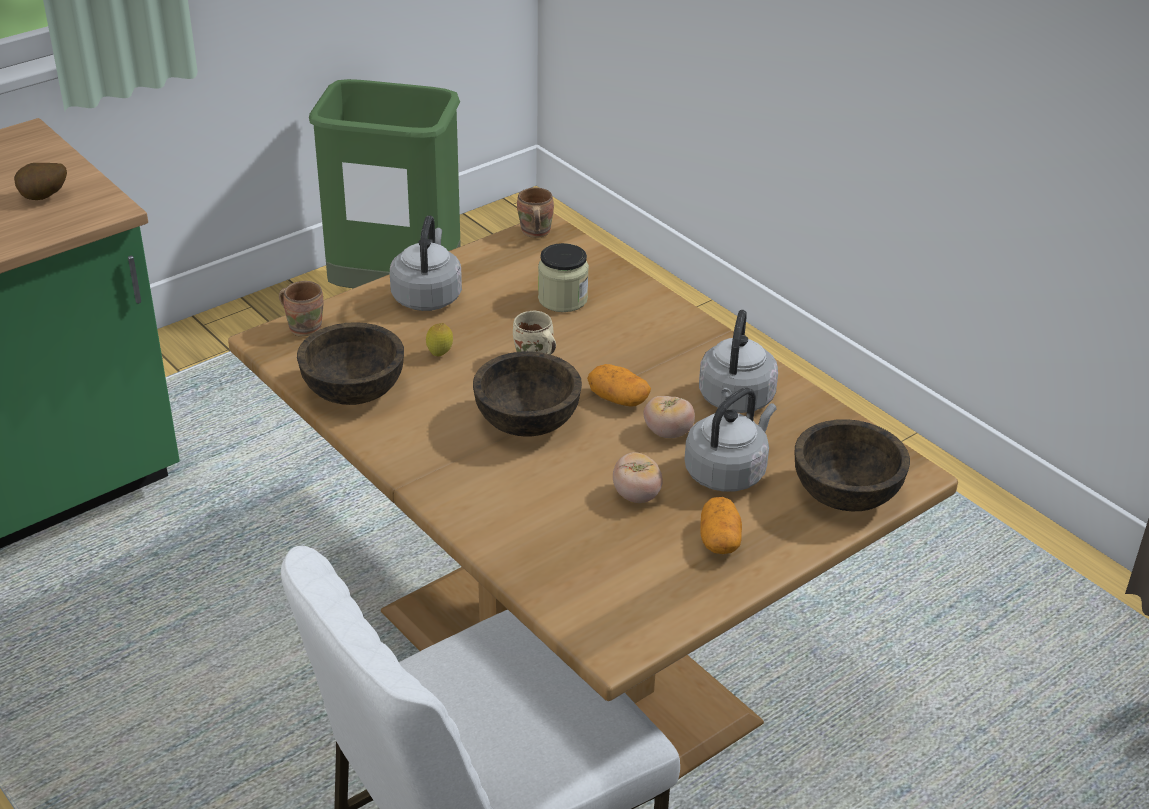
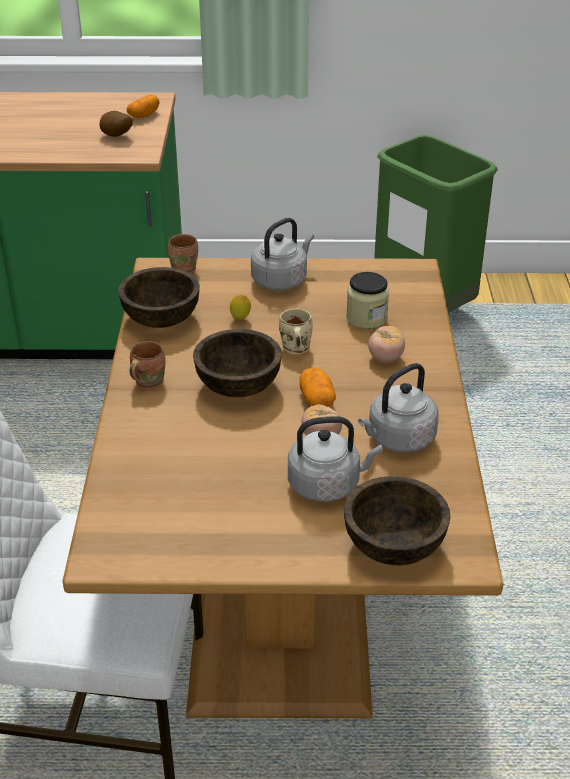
camera: 40 degrees right, 0 degrees up
(534, 232) = (404, 268): brown mug -> brown mug (147, 382)
(636, 495) = (244, 468): tomato -> tomato (385, 358)
(719, 540) = (259, 527): potato -> potato (144, 115)

